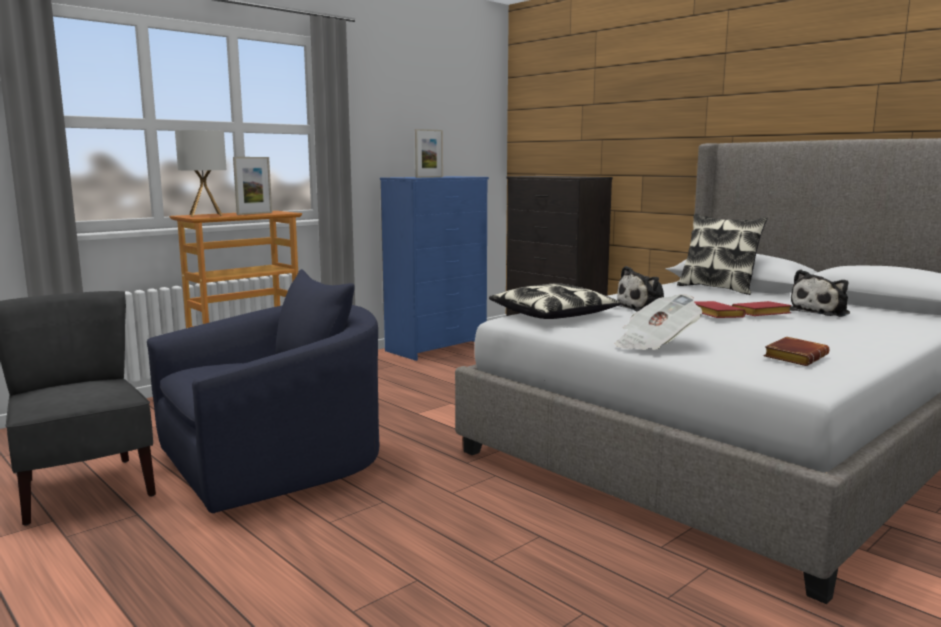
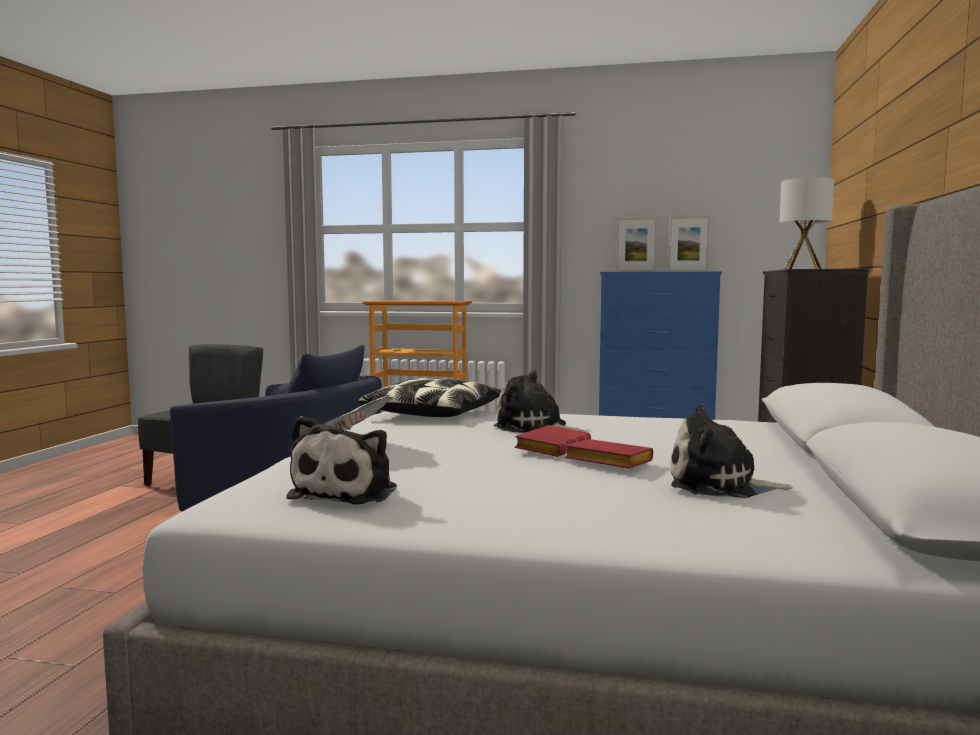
camera: 55 degrees right, 5 degrees down
(205, 215) = (396, 300): table lamp -> table lamp (802, 269)
(254, 213) = (429, 301): picture frame -> picture frame (688, 271)
(718, 288) = (773, 436): pillow -> none
(794, 357) = (348, 492): brown book -> plush toy

